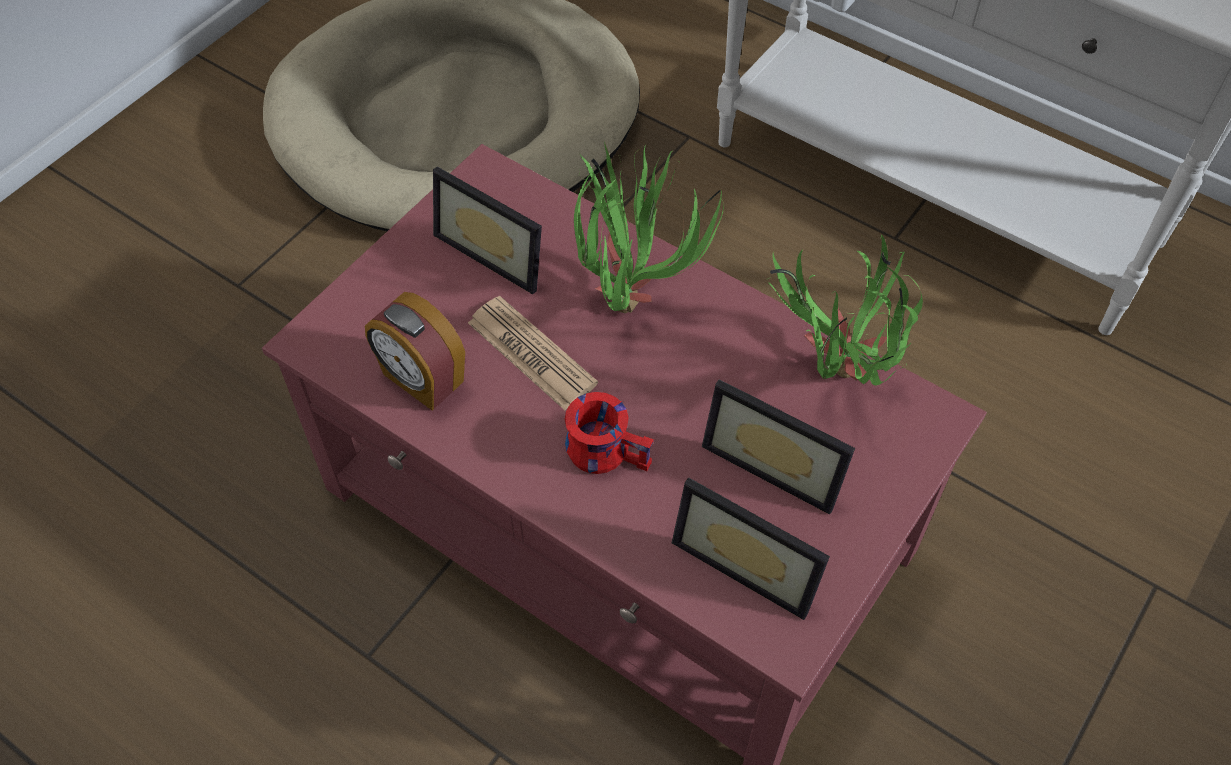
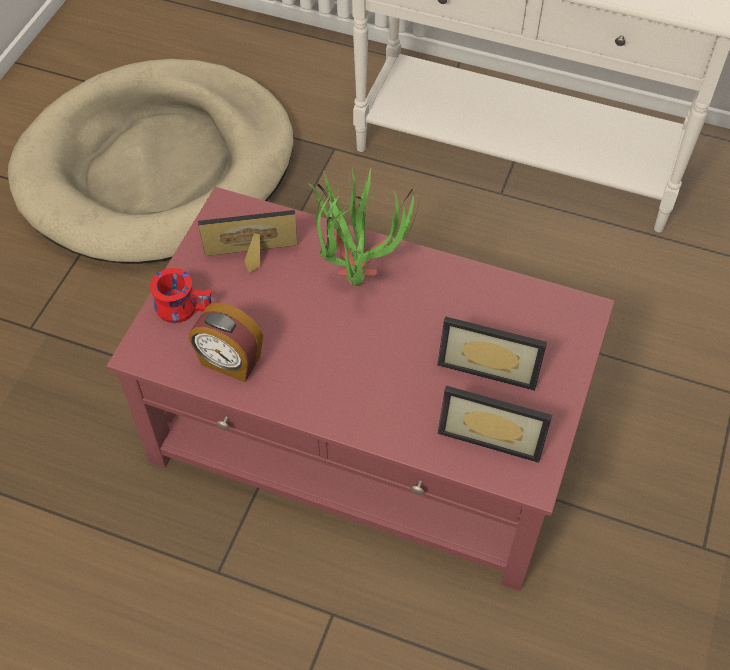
camera: 15 degrees left, 0 degrees up
(497, 250) = (252, 260): picture frame -> picture frame turned 150 degrees clockwise
(531, 353) = (301, 327): newspaper -> none
(608, 448) = (375, 380): red mug -> red mug (184, 305)
(835, 382) = (512, 302): potted plant -> none

